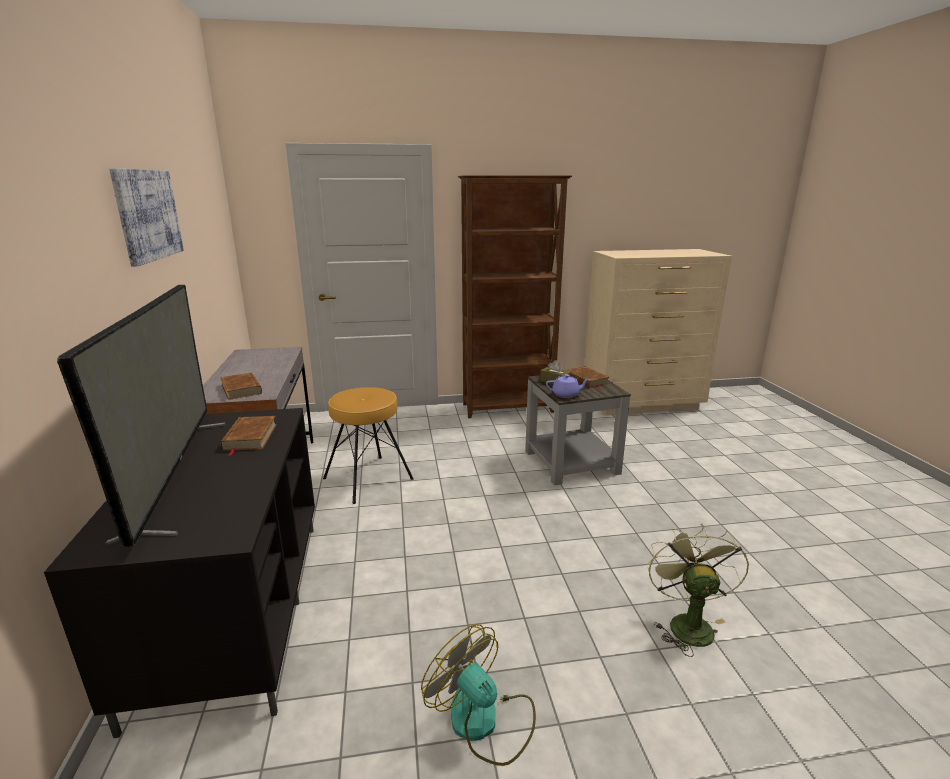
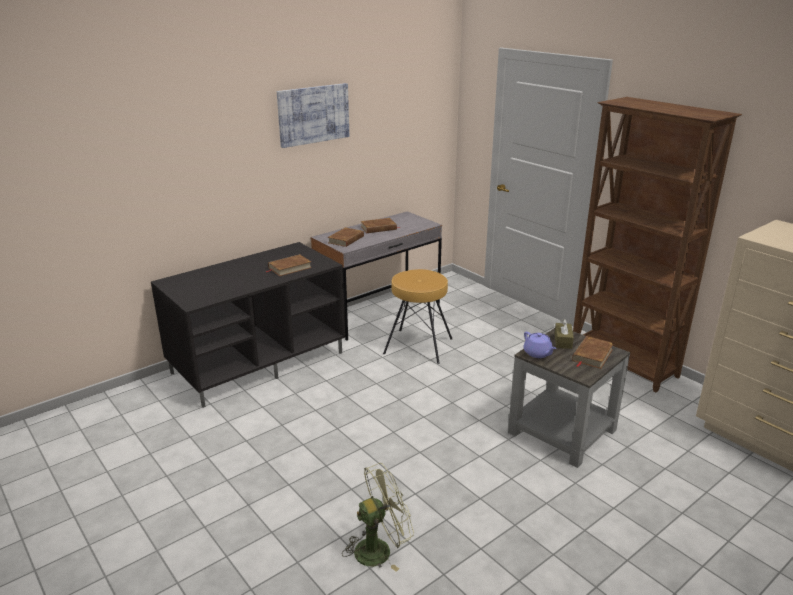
camera: 60 degrees right, 5 degrees up
(175, 473) = (237, 269): television -> none
(248, 369) = (378, 228): none -> brown book
(484, 721) = (234, 475): fan -> none

